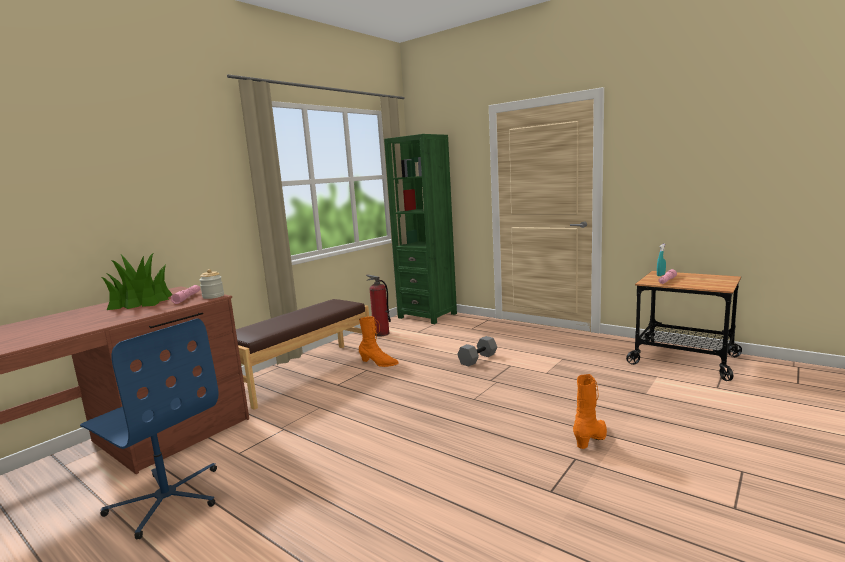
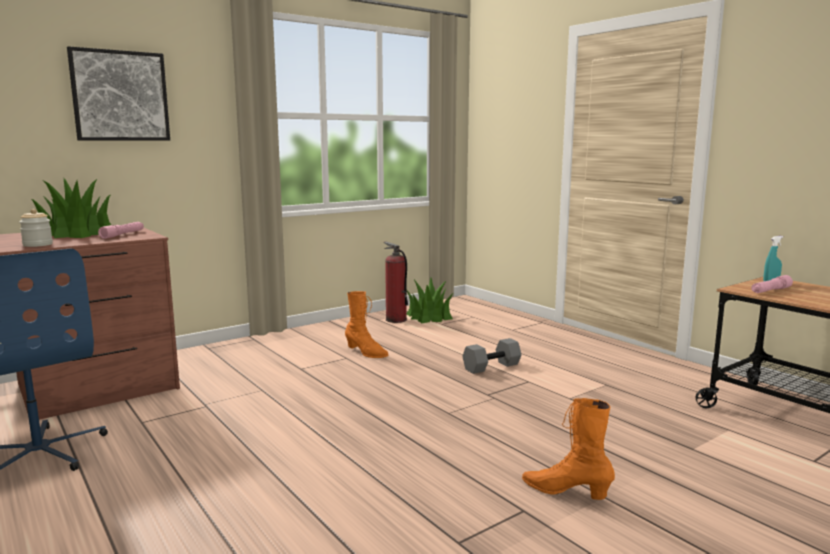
camera: 15 degrees right, 0 degrees up
(156, 178) = (120, 96): none -> picture
(213, 296) = (148, 236): jar -> jar (38, 245)
(303, 373) = (274, 350): brown bench -> none
(404, 327) = (429, 316): none -> potted plant
(427, 315) = (468, 307): green bookcase -> none
(591, 439) = (566, 491): orange boot -> orange boot turned 120 degrees counterclockwise

